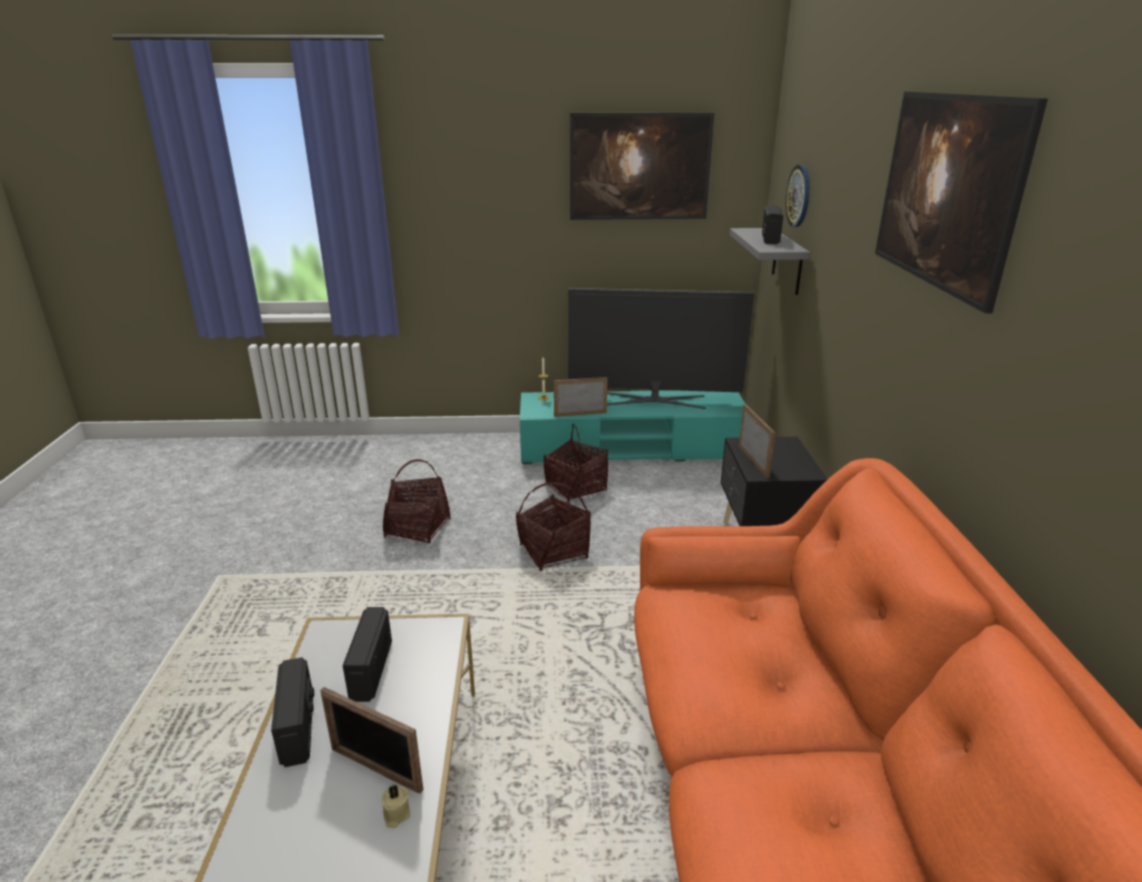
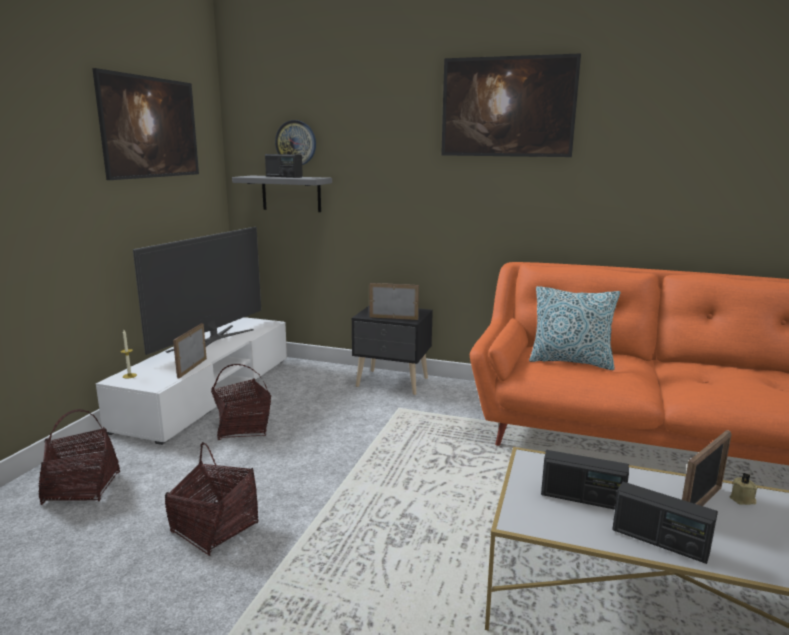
camera: 70 degrees left, 10 degrees down
(298, 728) = (659, 541): radio -> radio turned 150 degrees counterclockwise
(554, 552) = (335, 457): basket -> basket (82, 488)
(631, 448) = (208, 391): turquoise tv stand -> white tv stand
(742, 630) = (570, 361): none -> pillow

